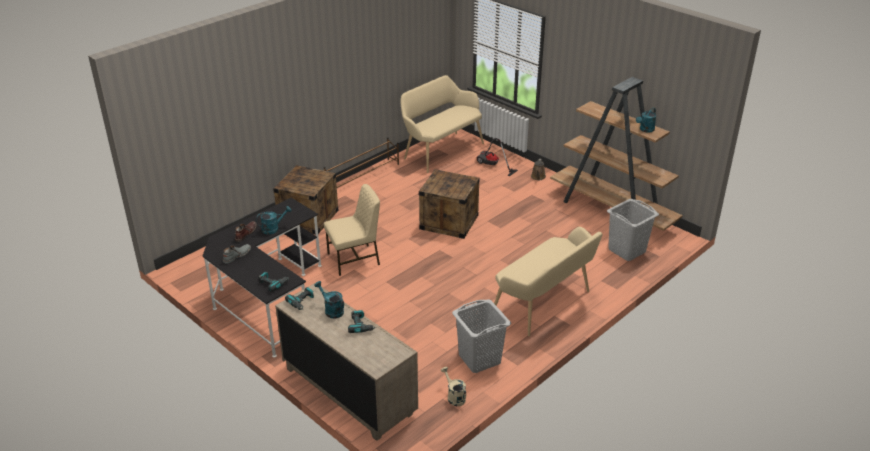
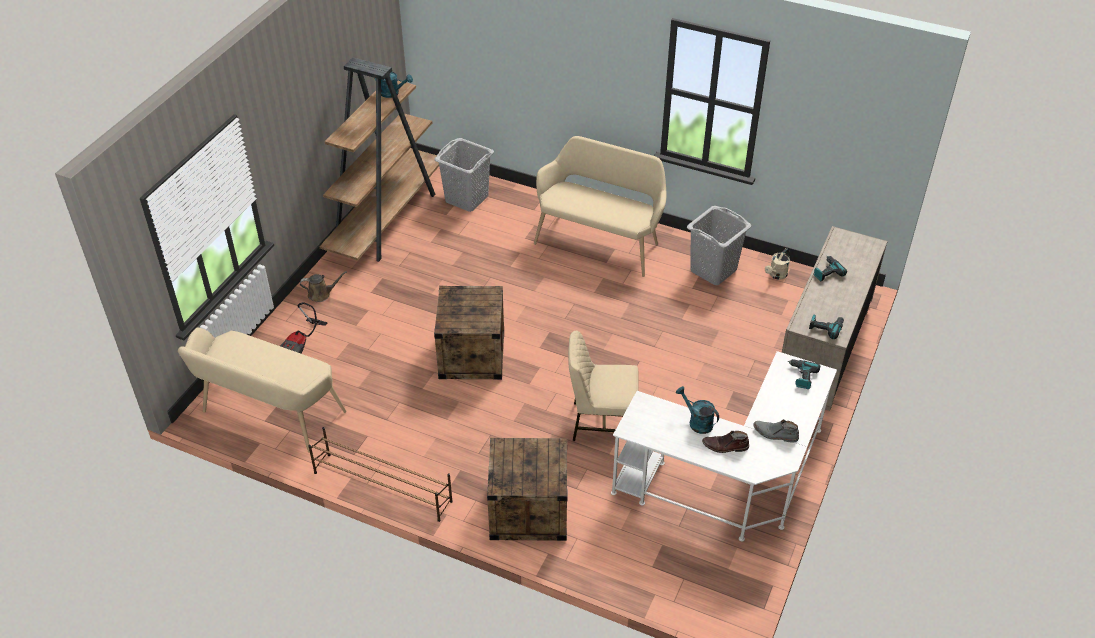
camera: 110 degrees left, 10 degrees up
(266, 299) = (730, 480): black desk -> white desk
(331, 310) = (820, 300): turquoise watering can -> none
(354, 259) = (601, 422): beige chair -> beige chair turned 45 degrees counterclockwise

